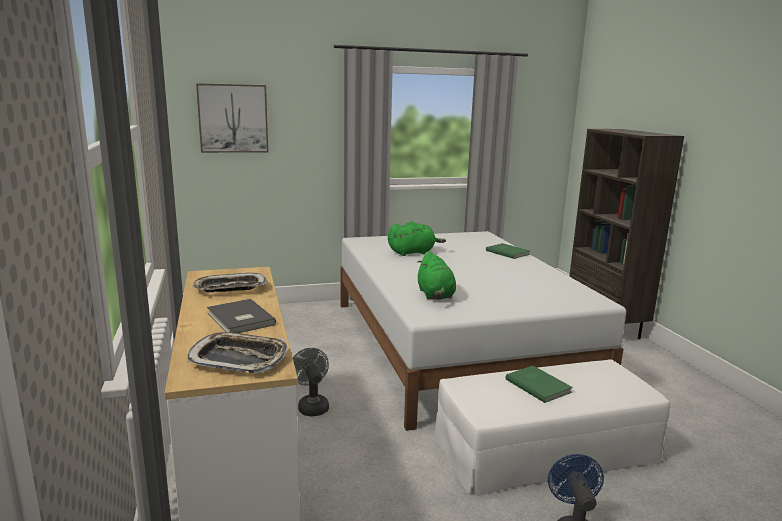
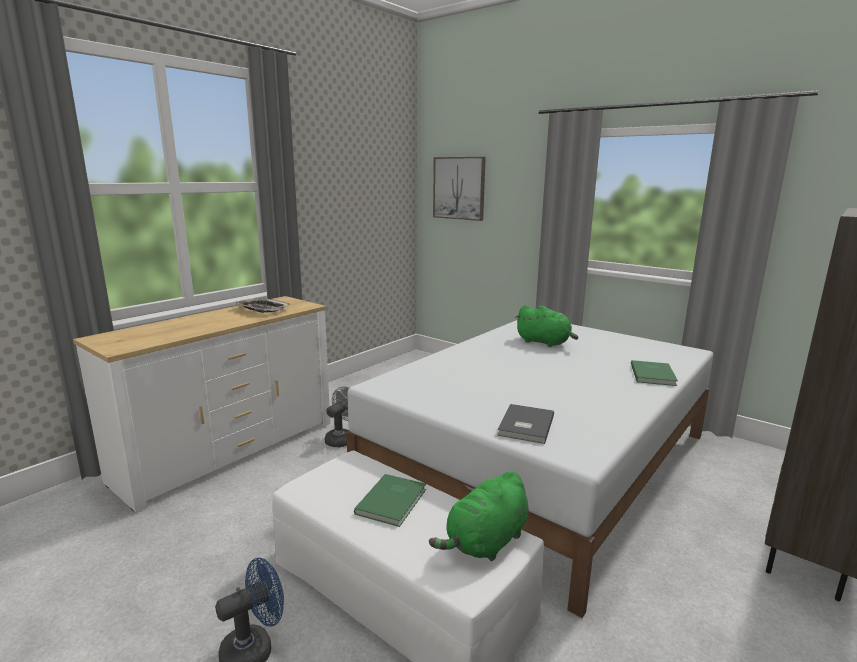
camera: 55 degrees right, 0 degrees up
(239, 319) = (202, 324): grey book -> grey book (524, 425)
(239, 359) = (131, 339): tray -> none
(435, 295) = (440, 377): green plush toy -> green plush toy (485, 542)

